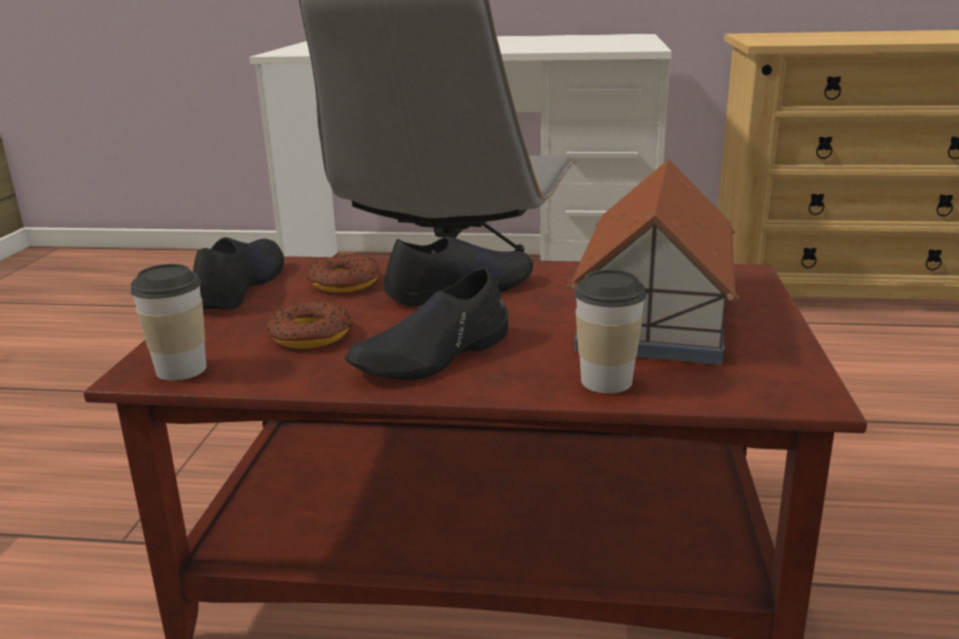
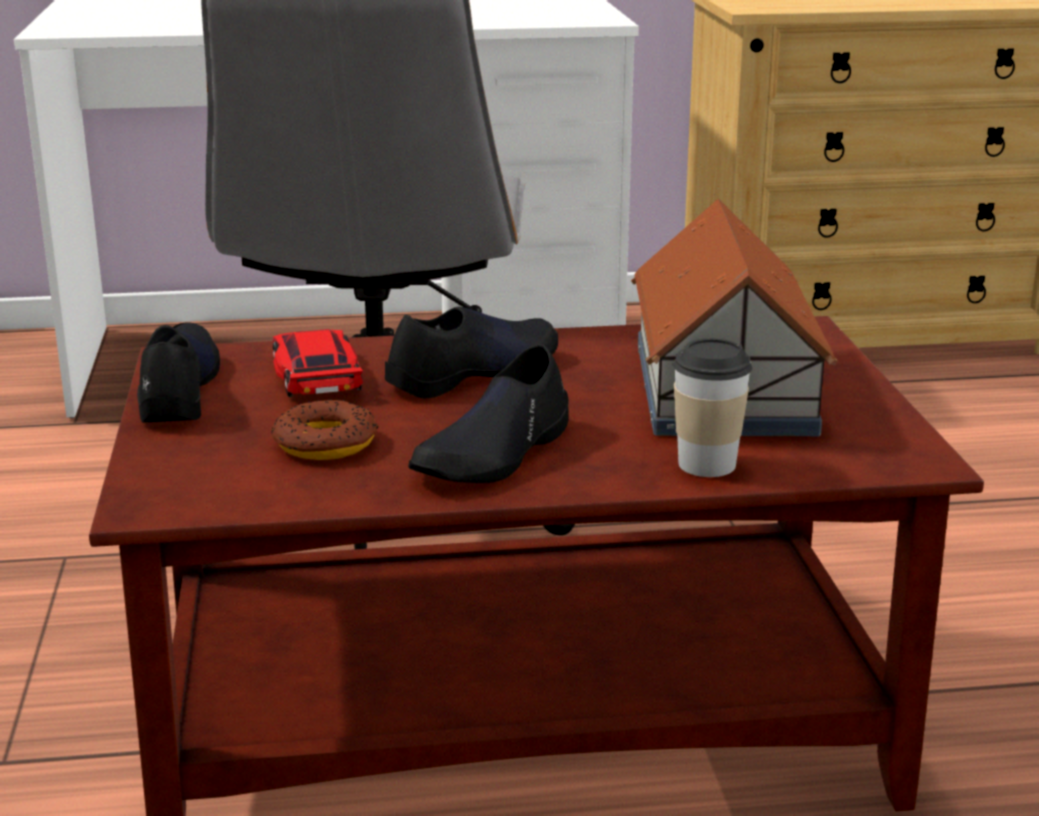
camera: 15 degrees left, 0 degrees up
(181, 369) = (195, 496): cup -> none
(344, 283) = (316, 375): donut -> toy car

